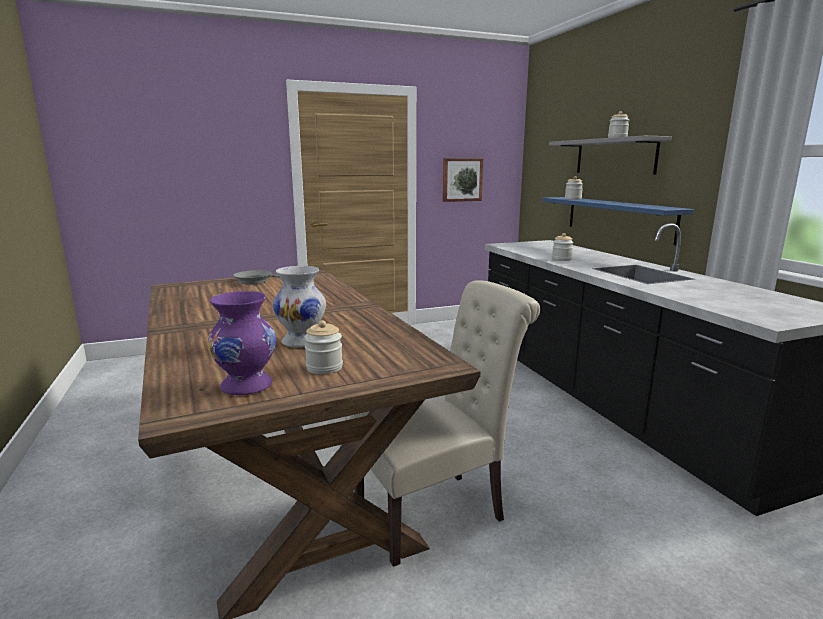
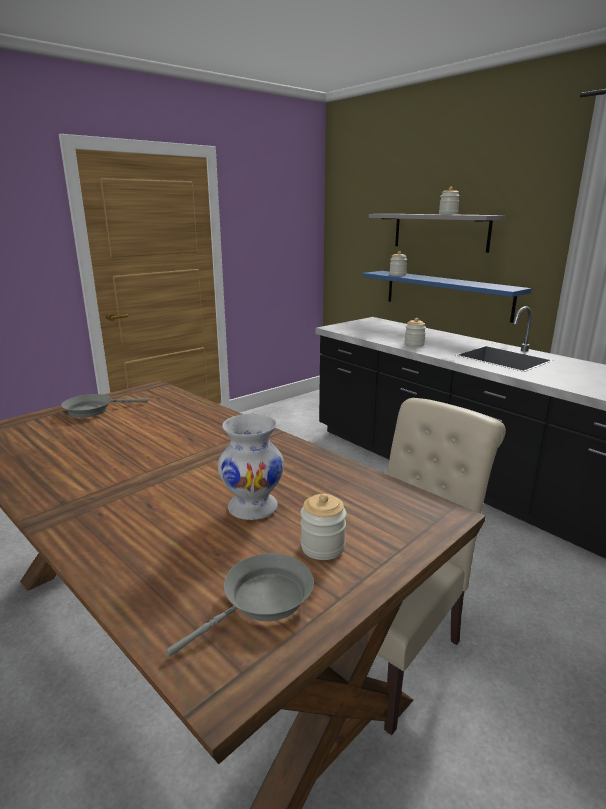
camera: 20 degrees left, 5 degrees up
(248, 386) = (262, 602): purple vase -> grey frying pan
(462, 179) = (268, 253): picture -> none

